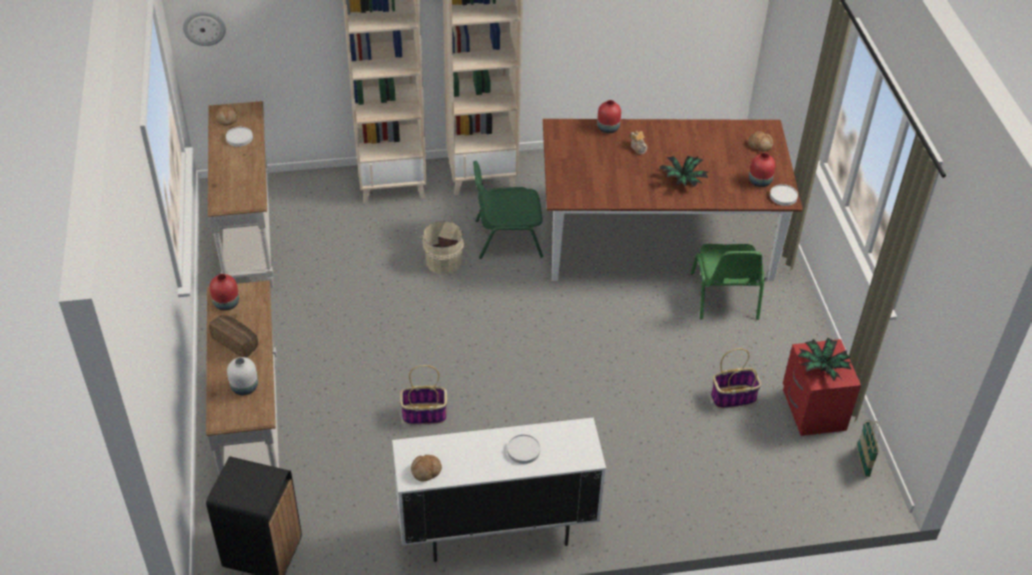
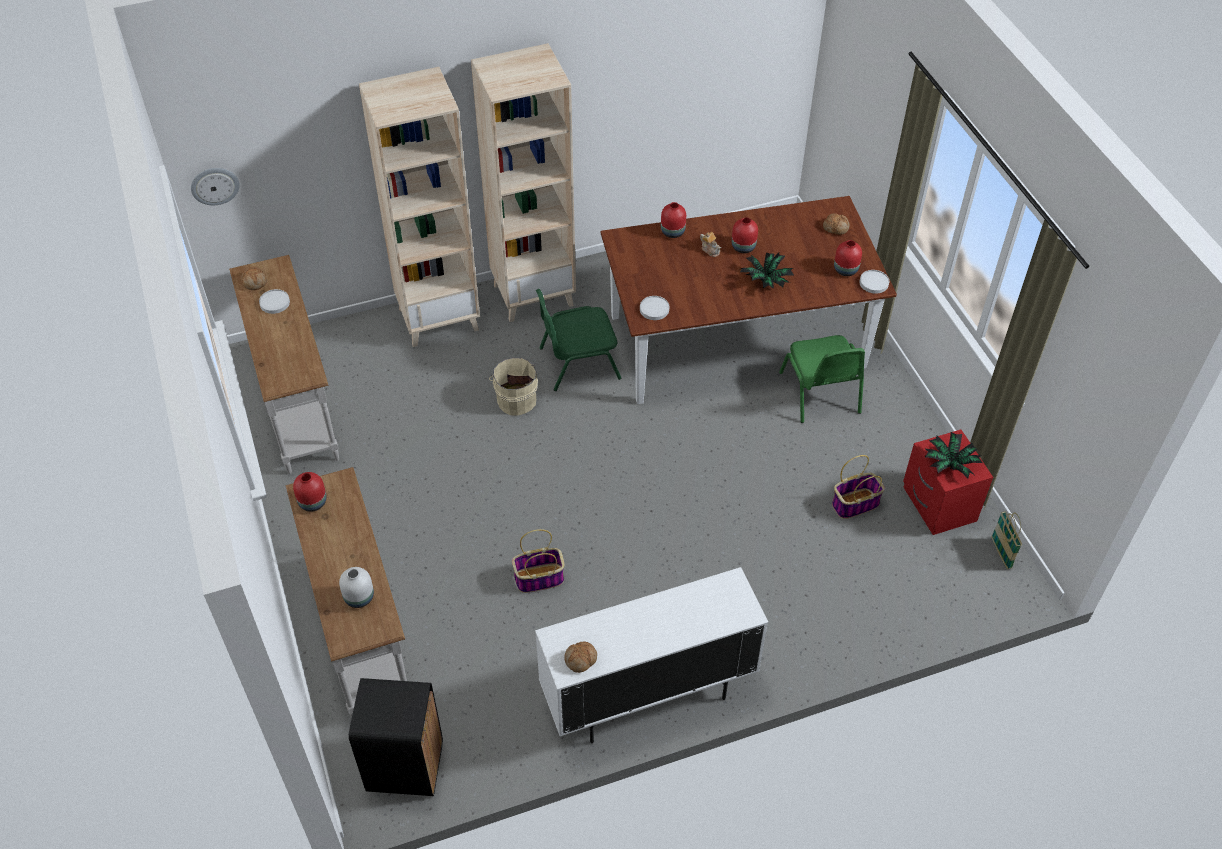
camera: 10 degrees left, 5 degrees up
(237, 342) = (336, 545): bread -> none
(523, 450) = (677, 617): white plate -> white plate (654, 309)
(669, 149) = (743, 246): none -> red vase

